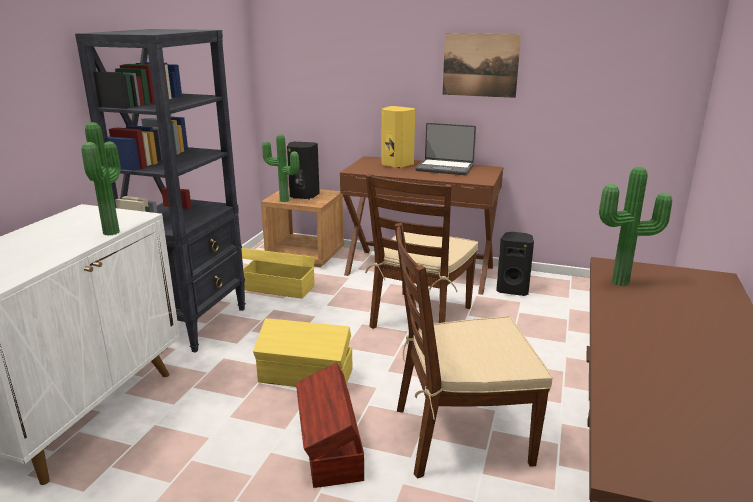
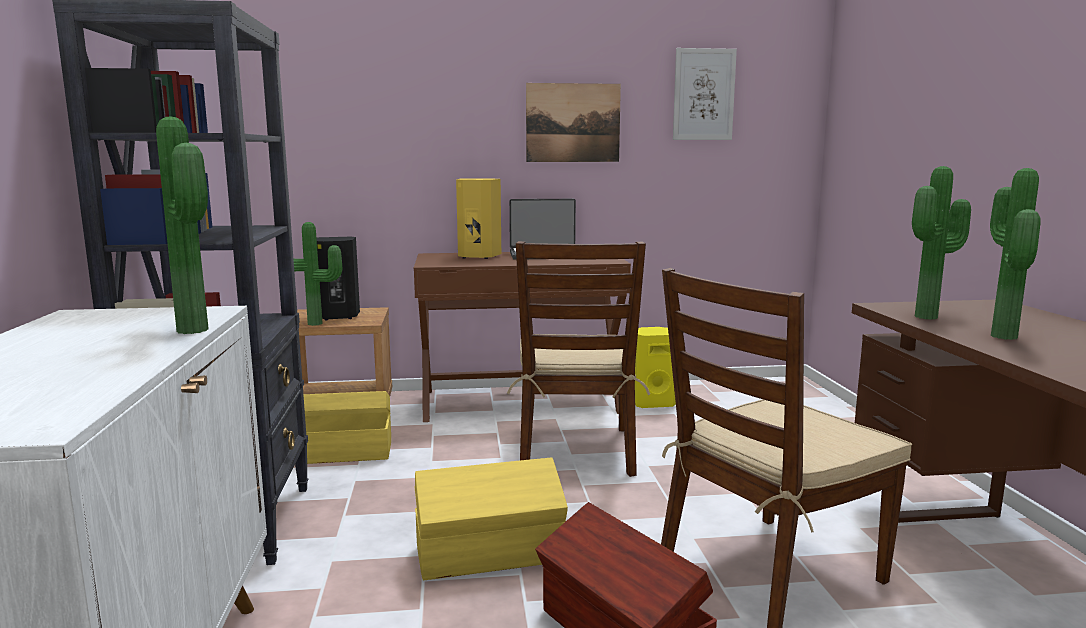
camera: 25 degrees left, 10 degrees down
(513, 290) = (652, 403): black speaker -> yellow speaker
(594, 44) = (703, 94): none -> picture
(638, 314) = (998, 336): none -> potted plant

